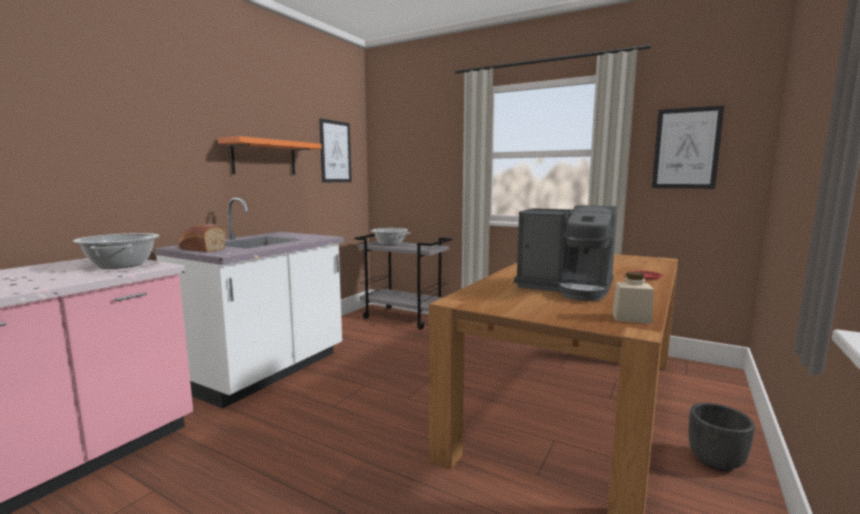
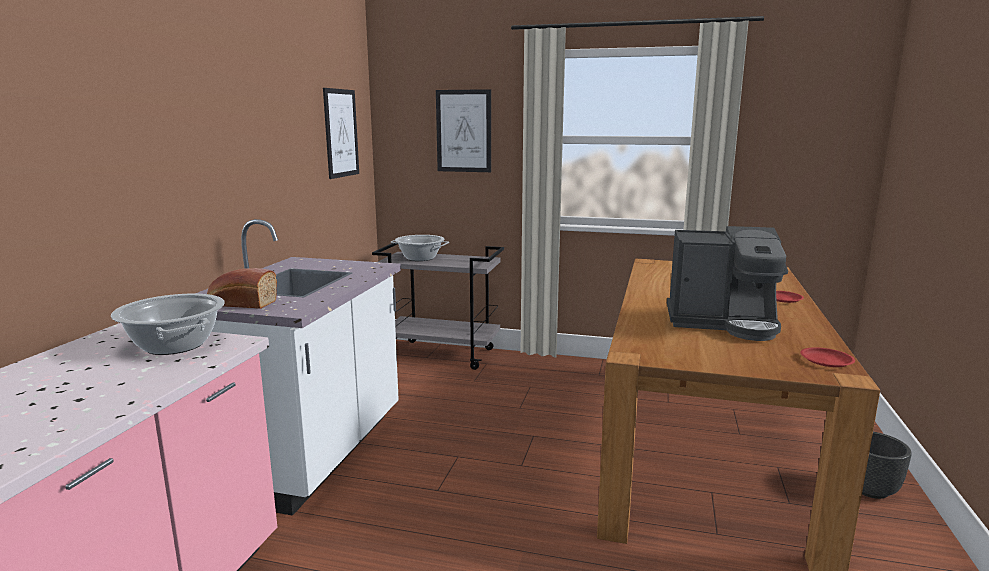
camera: 15 degrees left, 5 degrees up
(264, 158) = (268, 153): orange shelf -> none
(631, 318) = (826, 360): beige jar -> red plate
(686, 148) = (796, 140): picture -> picture (463, 131)

